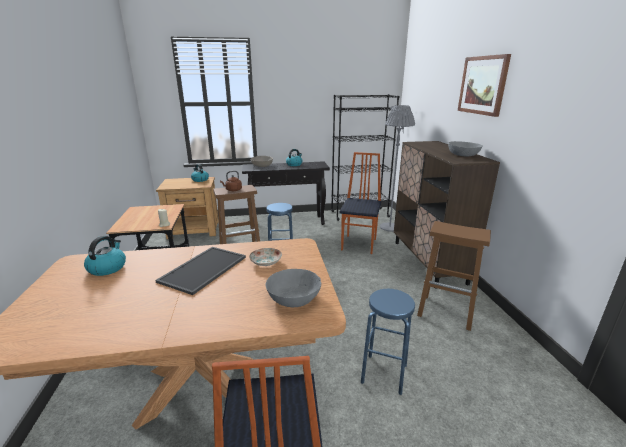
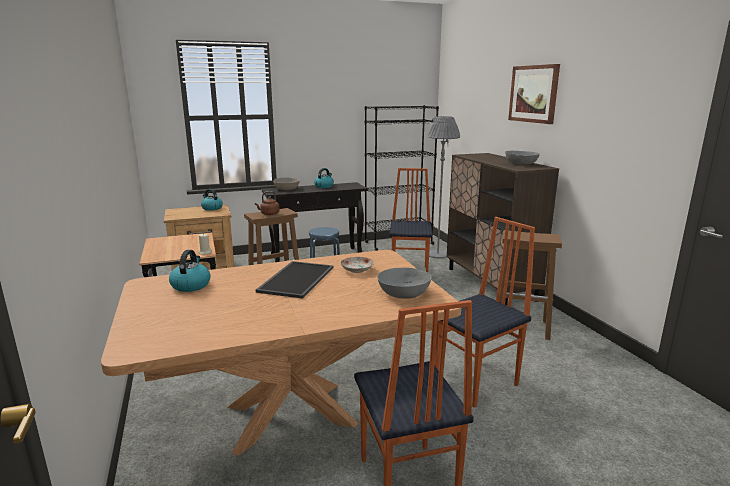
camera: 10 degrees left, 5 degrees down
(384, 374) = (477, 382): blue stool -> chair

